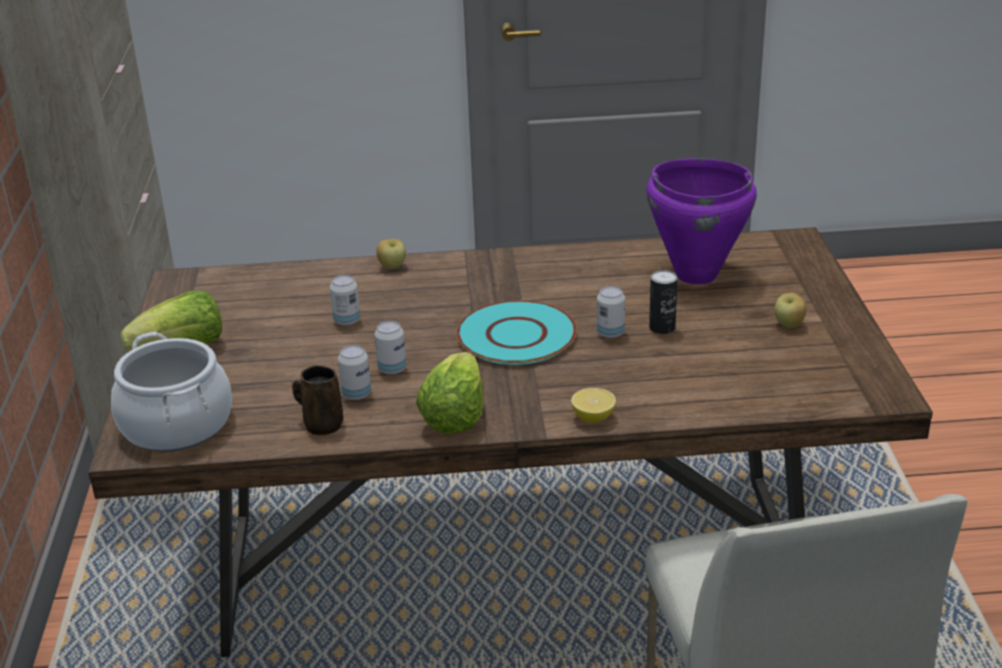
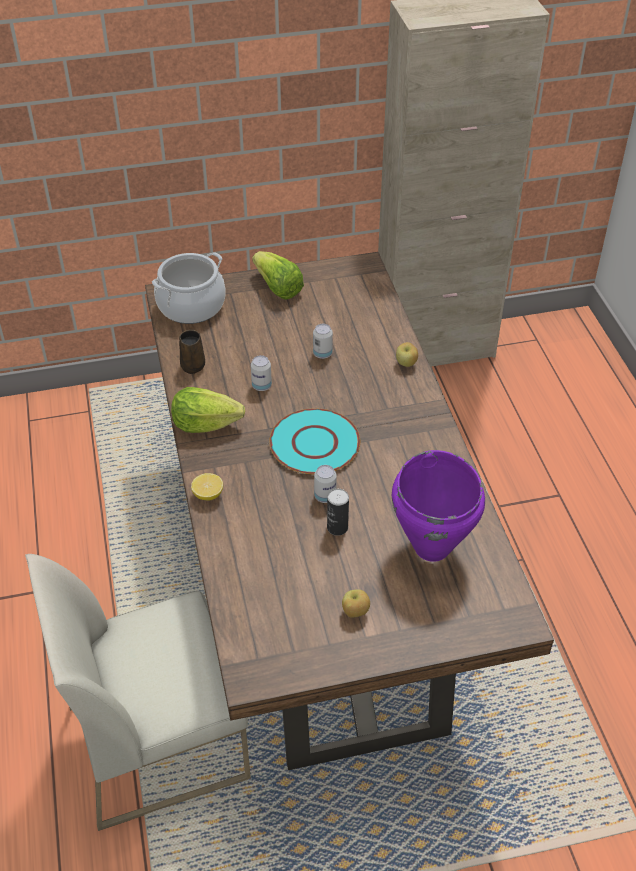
camera: 80 degrees right, 15 degrees up
(356, 394) = (229, 374): can -> none

